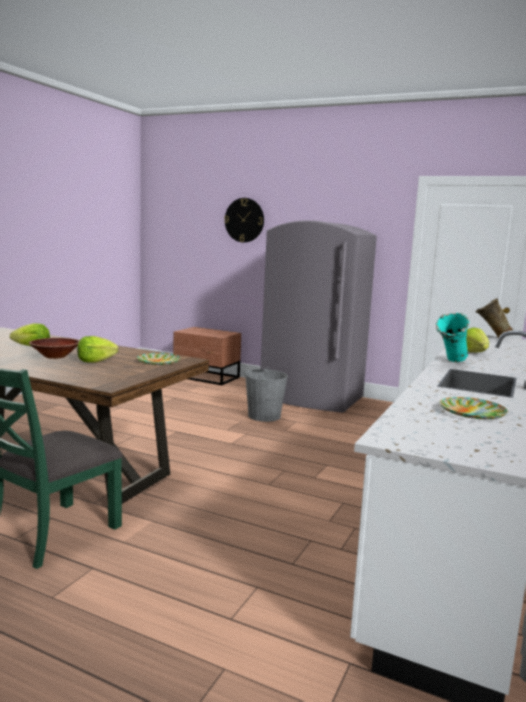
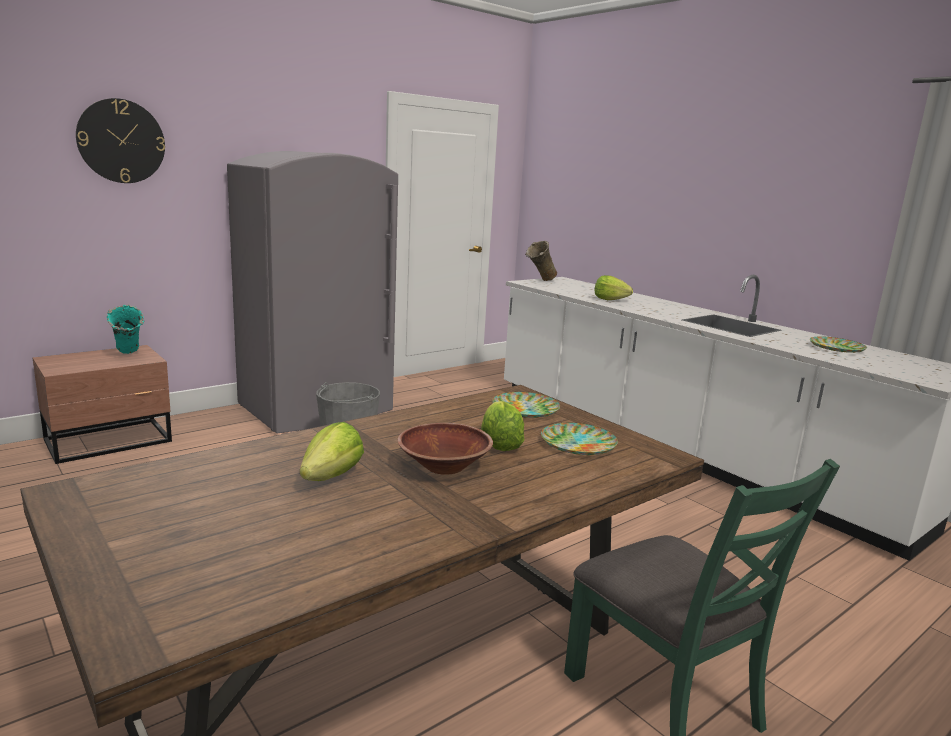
camera: 65 degrees left, 5 degrees up
(110, 371) = (577, 444): none -> plate
(451, 363) = (659, 314): turquoise vase -> turquoise vase (129, 356)

